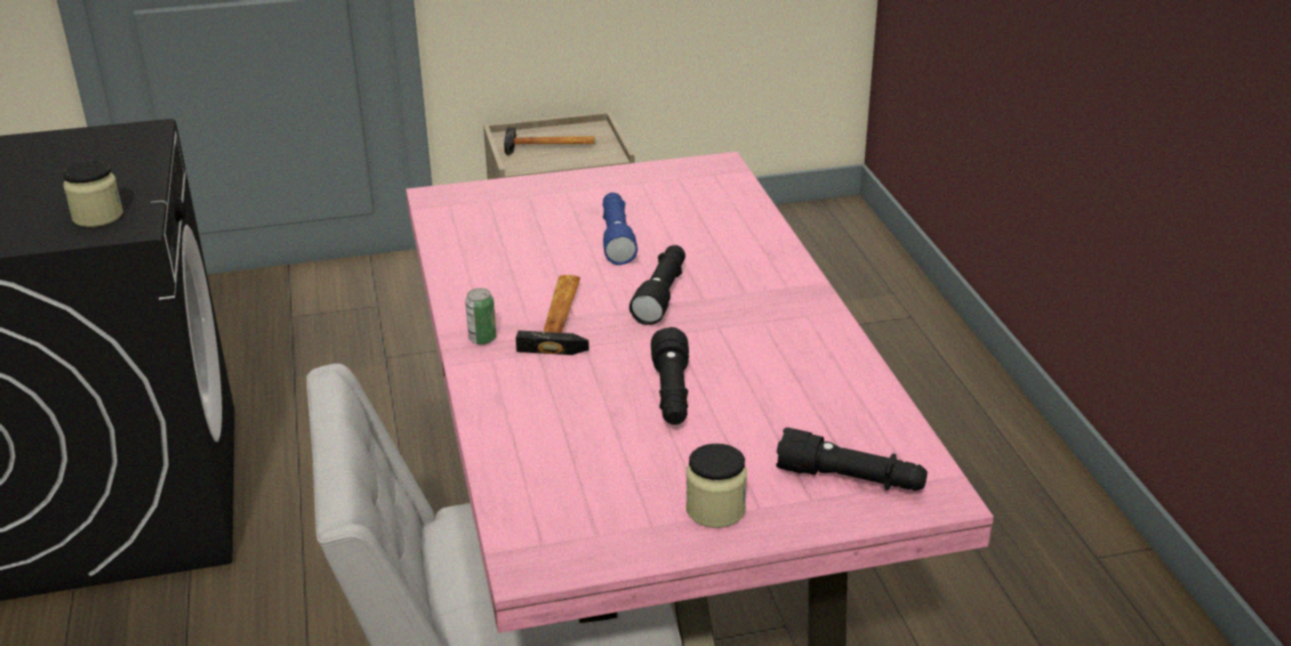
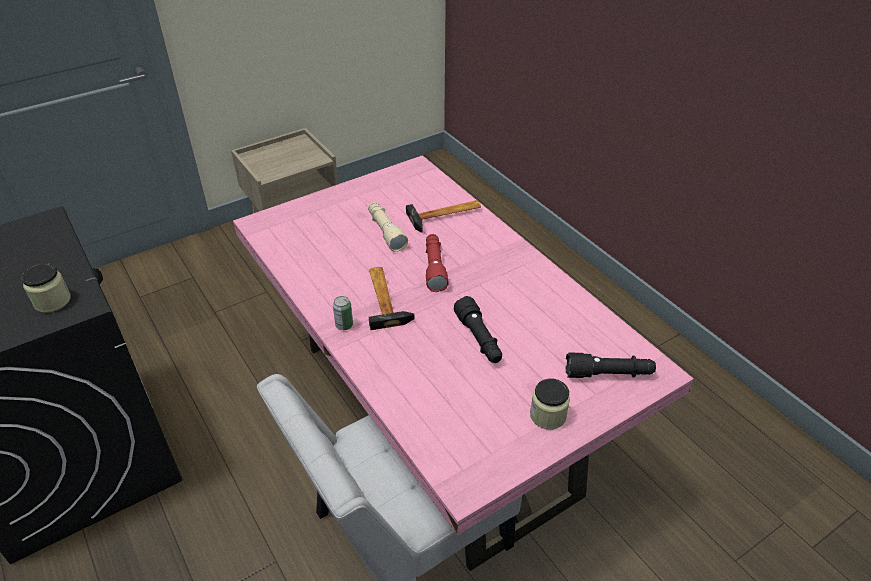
camera: 20 degrees left, 10 degrees up
(550, 146) = (279, 158): hammer -> hammer (446, 216)
(616, 238) = (385, 232): blue flashlight -> beige flashlight
(662, 294) = (434, 268): black flashlight -> red flashlight

